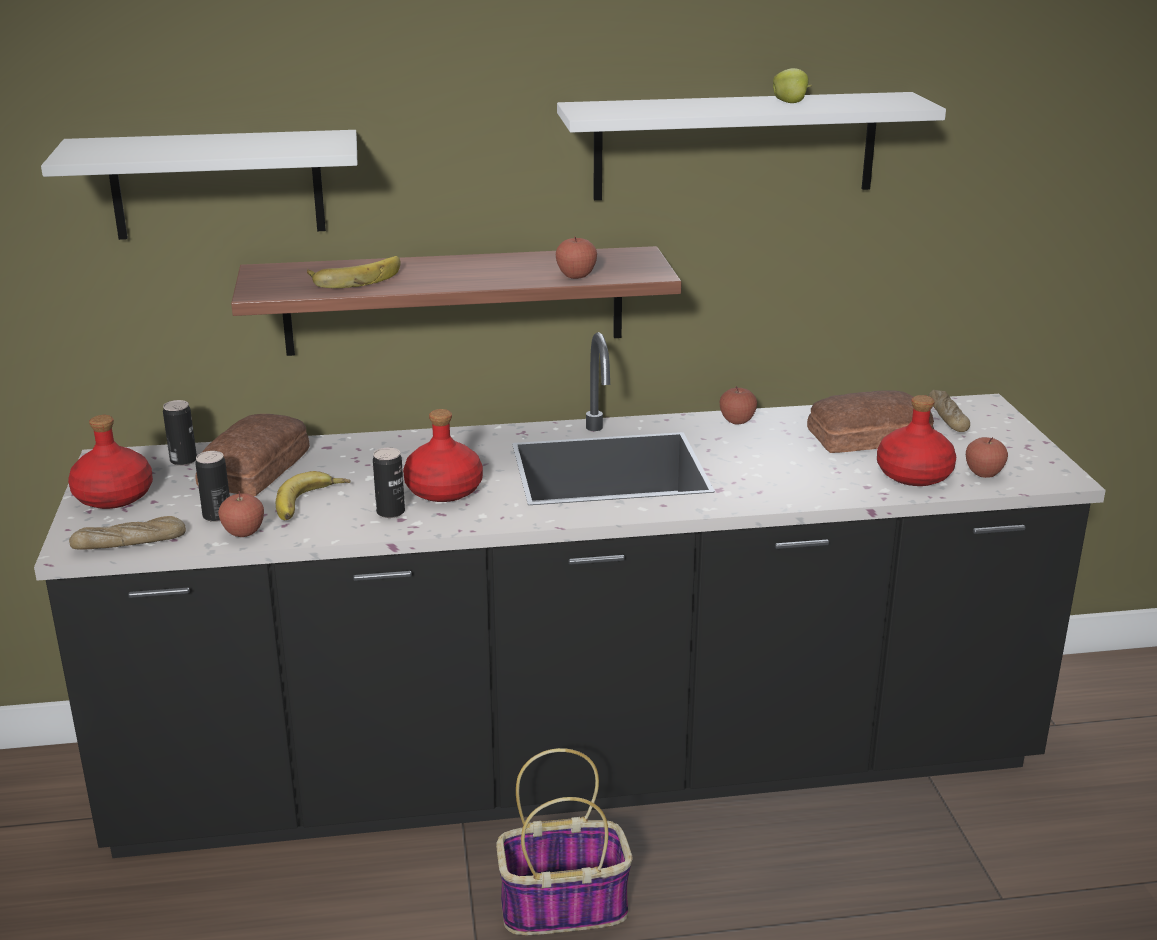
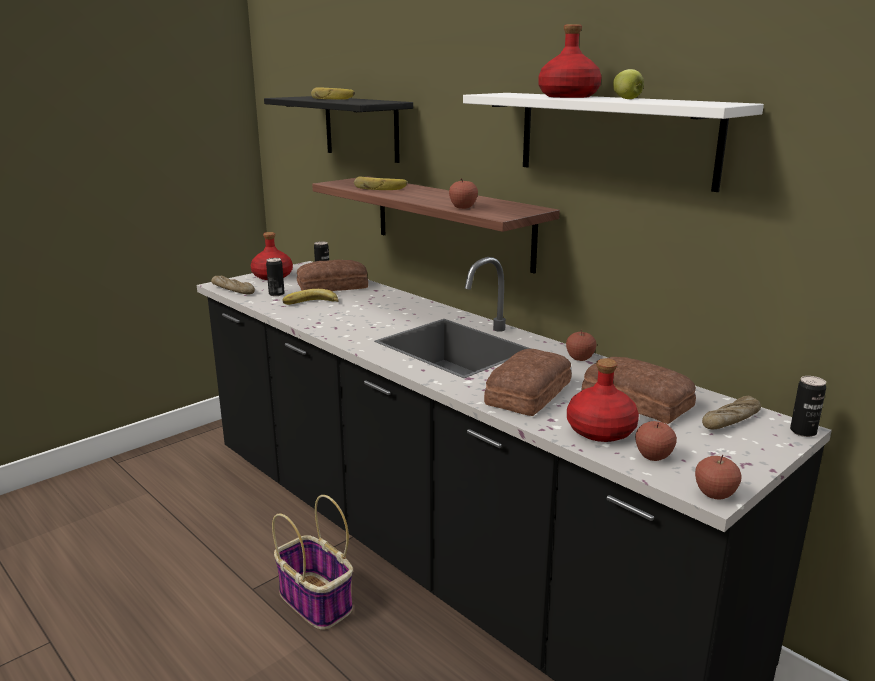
camera: 55 degrees right, 5 degrees down
(182, 142) = (335, 98): none -> banana
(217, 184) = (361, 128): white shelf -> black shelf
(243, 533) = (265, 302): apple -> apple (715, 494)
(390, 512) = (323, 318): can -> can (803, 432)
(443, 490) = (362, 321): red bottle -> red bottle (567, 96)
(794, 476) = (526, 393): none -> bread

